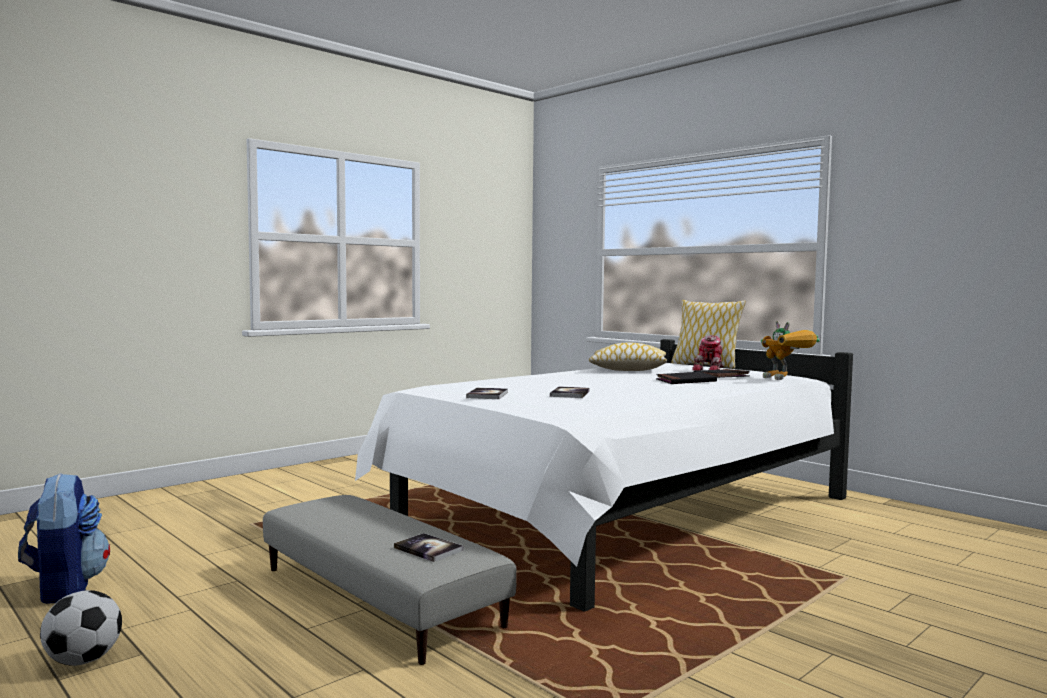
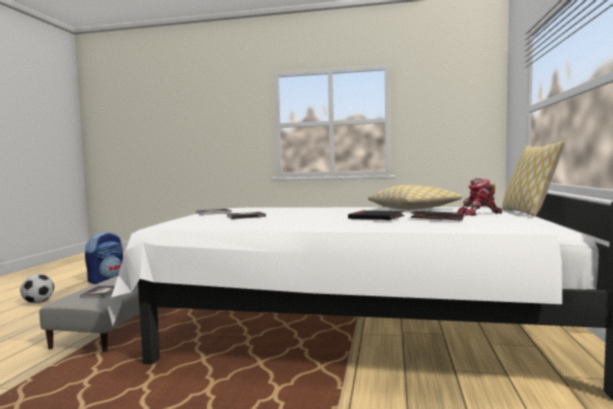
camera: 55 degrees right, 0 degrees up
(787, 379) = (493, 226): toy robot -> none

